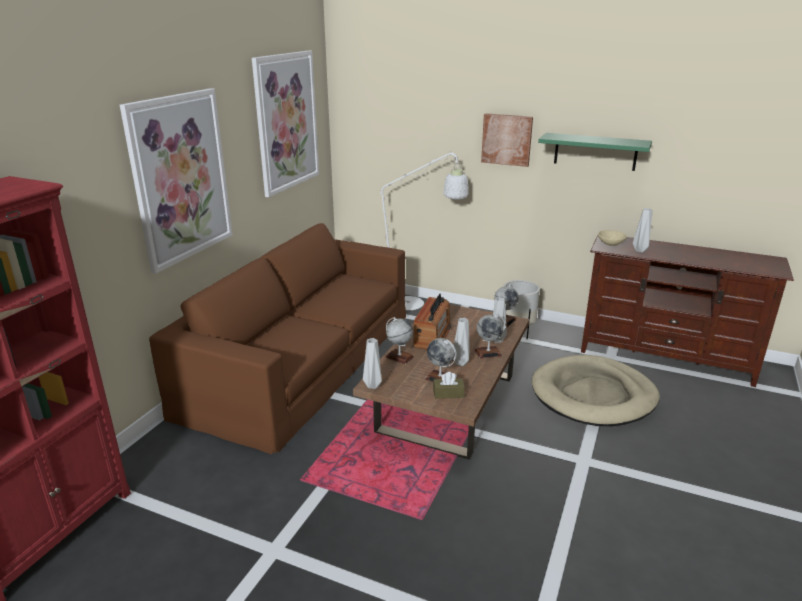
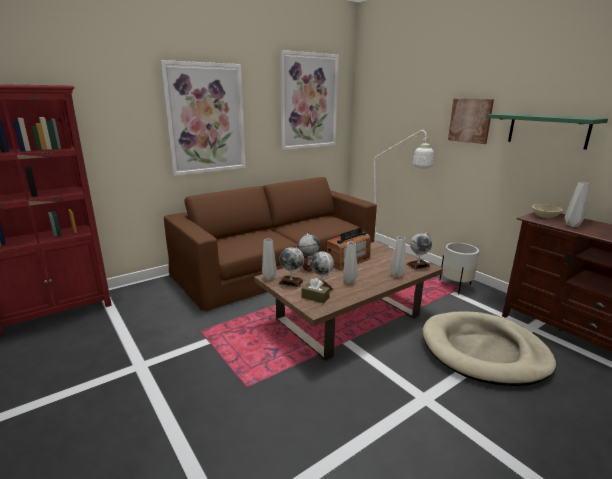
camera: 30 degrees right, 5 degrees down
(488, 353) = (379, 281): globe -> globe (291, 282)

